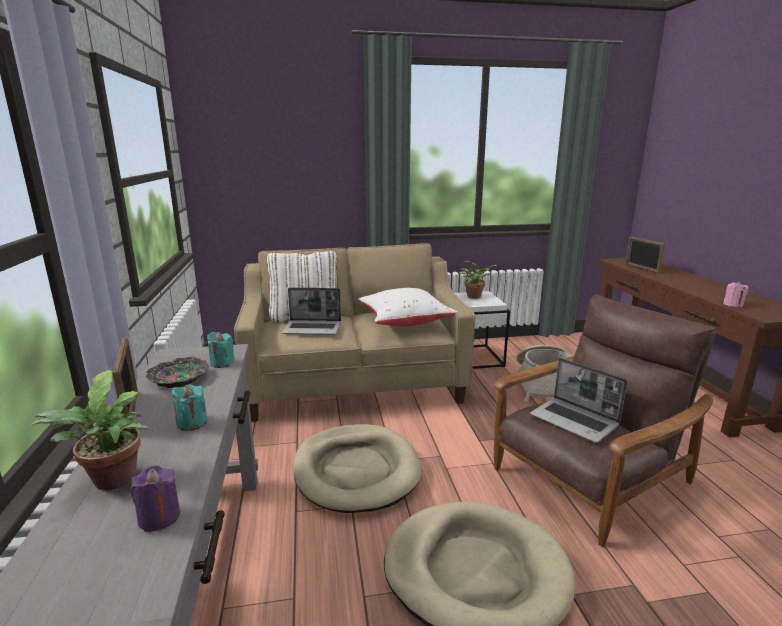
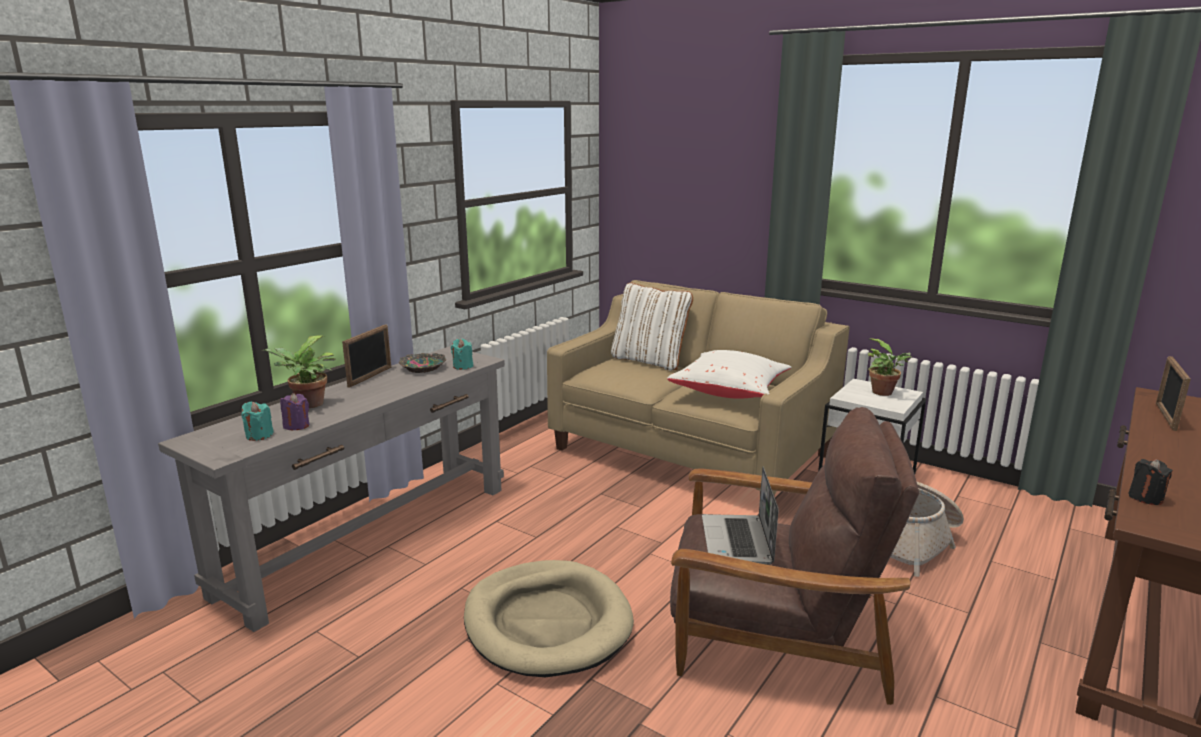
camera: 45 degrees right, 0 degrees up
(192, 423) = (382, 393): turquoise candle -> turquoise candle (259, 435)
(313, 329) = (632, 372): laptop -> none
(356, 470) = (576, 518): beige dog bed -> none
(733, 305) = (1145, 498): pink candle -> black candle

